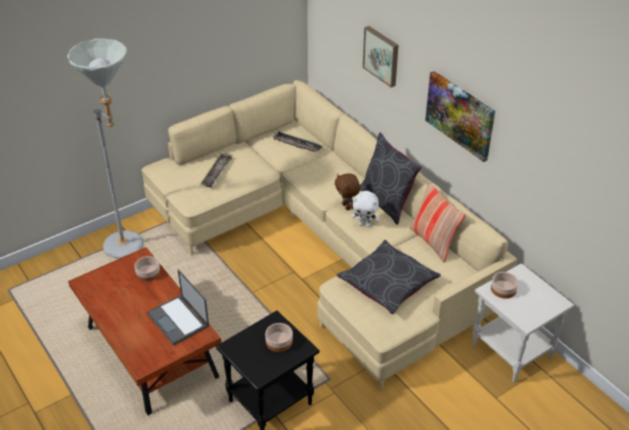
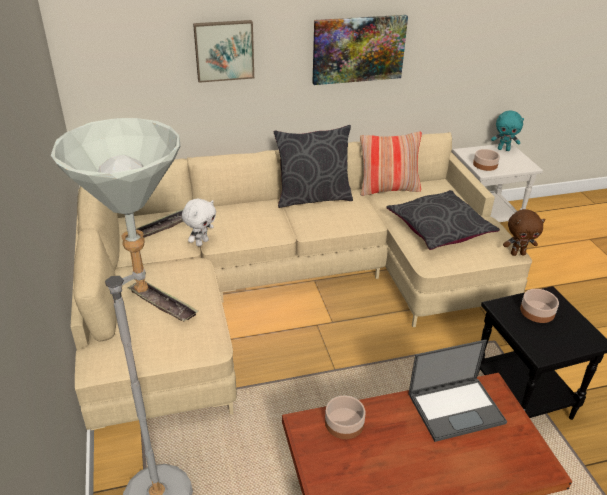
camera: 70 degrees left, 5 degrees down
(347, 207) = (303, 223): brown plush toy -> brown plush toy (518, 253)
(364, 225) = (341, 219): white plush toy -> white plush toy (201, 242)
(550, 300) = (503, 149): none -> turquoise plush toy

